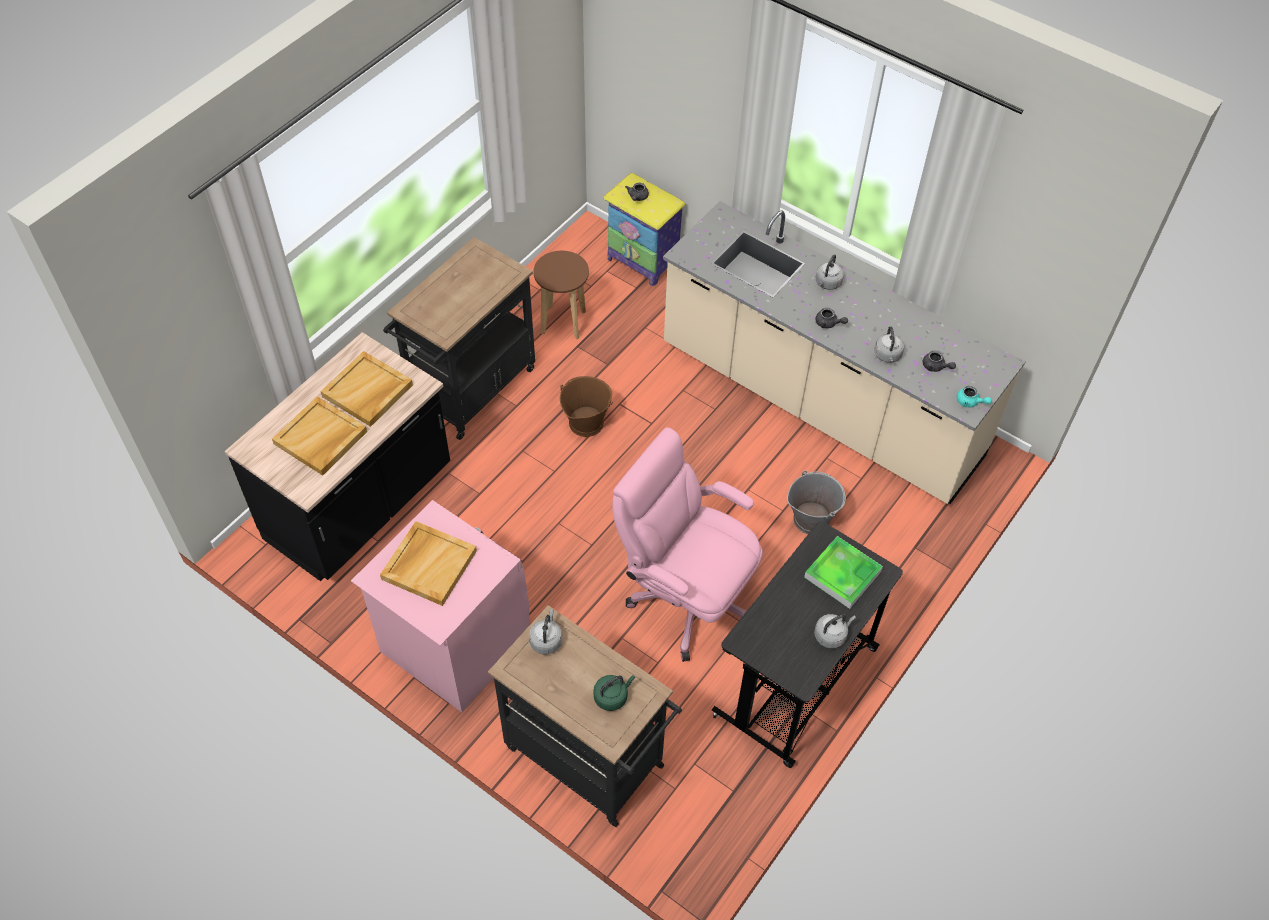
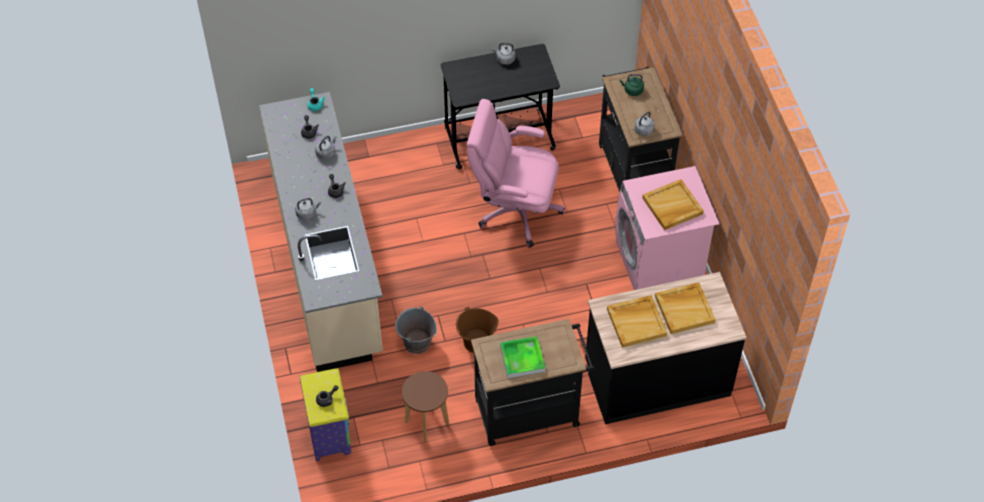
camera: 140 degrees left, 0 degrees up
(685, 595) = (513, 210): pink office chair -> pink office chair turned 120 degrees clockwise
(811, 519) = (406, 204): grey bucket -> grey bucket (416, 342)
(842, 574) = (471, 78): tray -> tray (522, 359)

